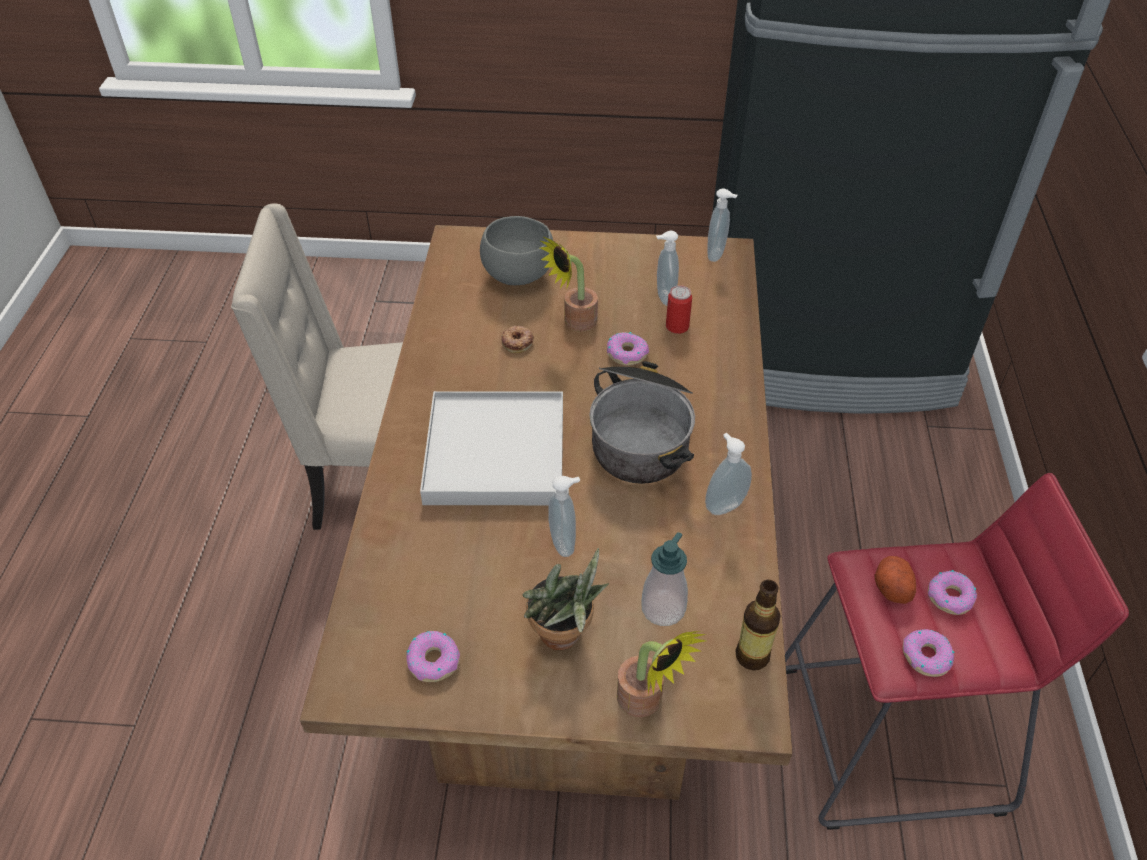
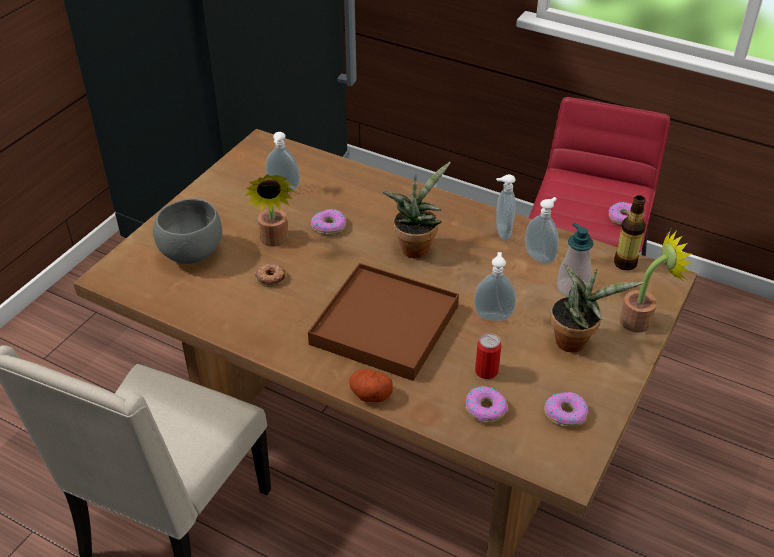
camera: 65 degrees left, 5 degrees down
(495, 453) = (385, 325): white tray -> brown tray
(641, 435) = (415, 246): cooking pot -> potted plant
(677, 326) = (319, 194): can -> can (486, 371)
(717, 255) = (259, 149): soap dispenser -> soap dispenser (540, 257)
(891, 587) = (569, 210): potato -> potato (370, 394)
(950, 597) = (587, 192): donut -> donut (485, 408)

